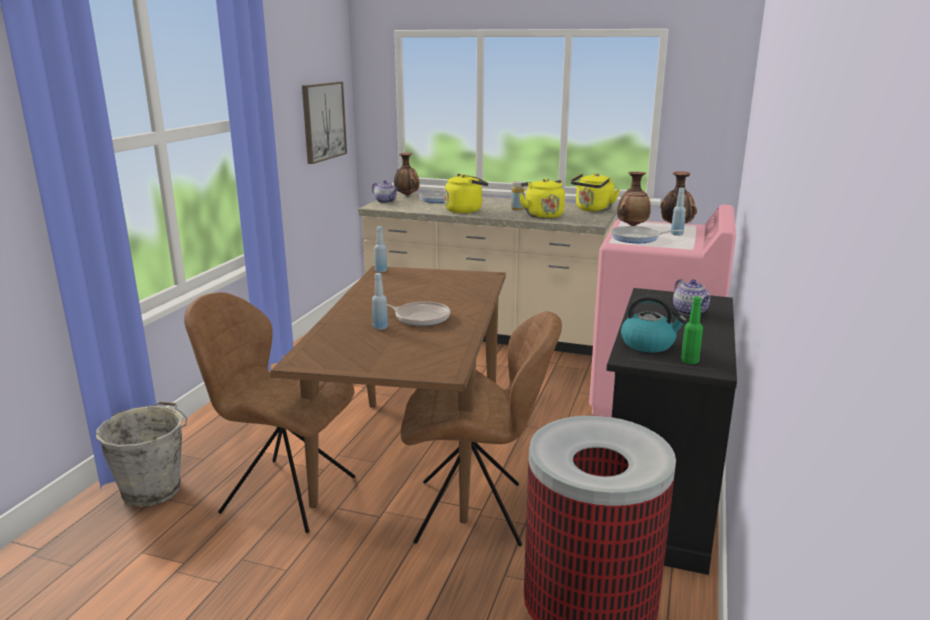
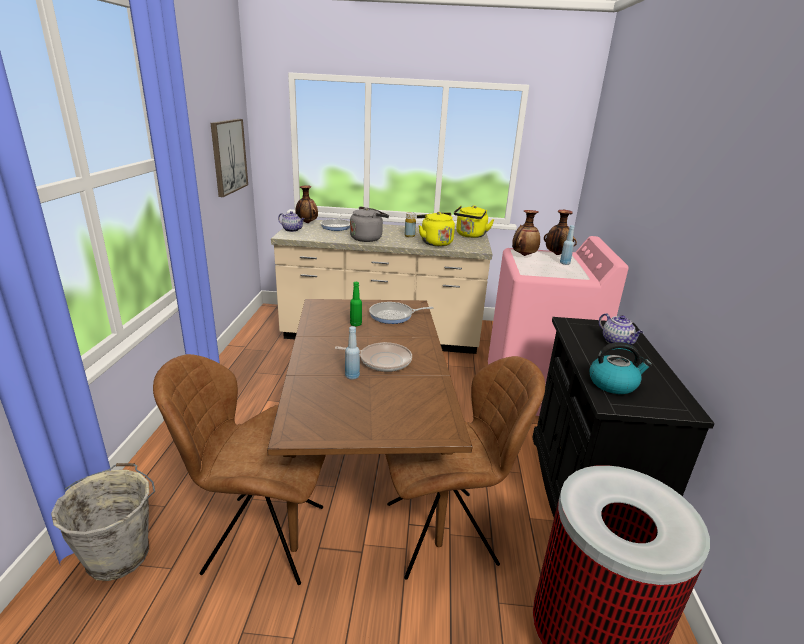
camera: 15 degrees left, 5 degrees up
(381, 271) = (316, 304): blue bottle -> none
(465, 210) = (367, 238): yellow kettle -> grey kettle
(638, 238) = (539, 268): frying pan -> frying pan (393, 316)
(689, 361) = (660, 402): green bottle -> green bottle (355, 324)

